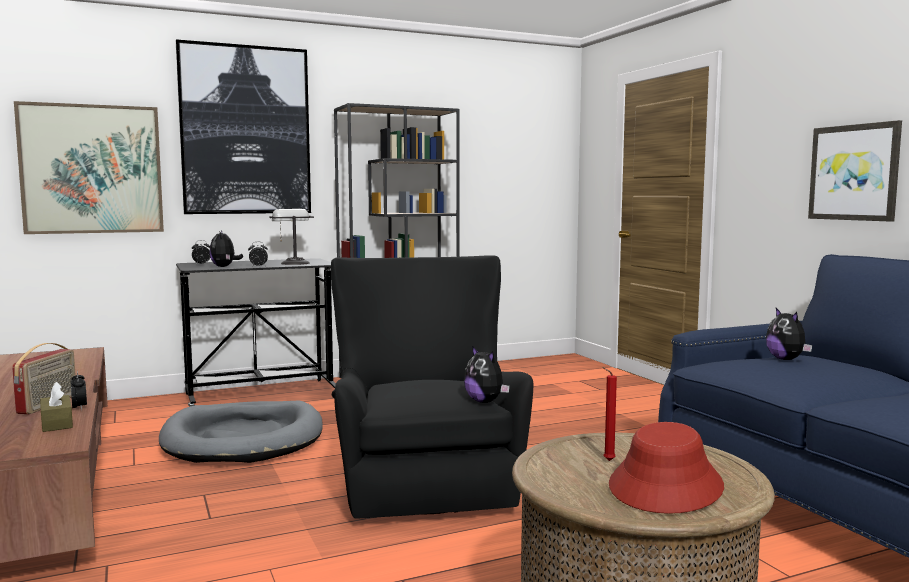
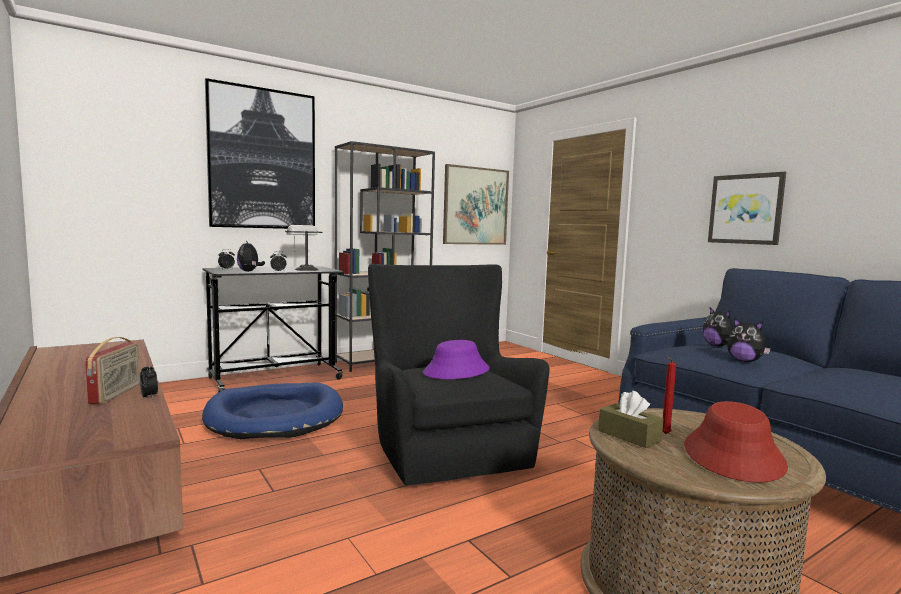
camera: 10 degrees left, 0 degrees up
(56, 423) = (134, 412): brown tissue box -> brown tissue box (629, 436)
(92, 169) = (128, 185): picture -> picture (475, 206)
(243, 439) = (275, 416): grey dog bed -> blue dog bed
(428, 387) = (456, 371): none -> purple hat
(485, 401) = (509, 383): plush toy -> plush toy (744, 361)

